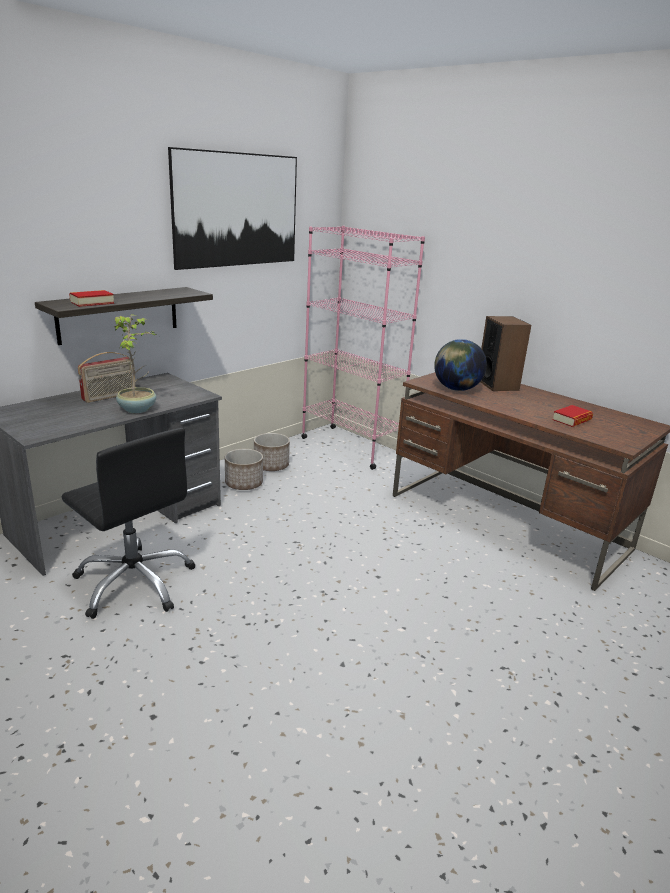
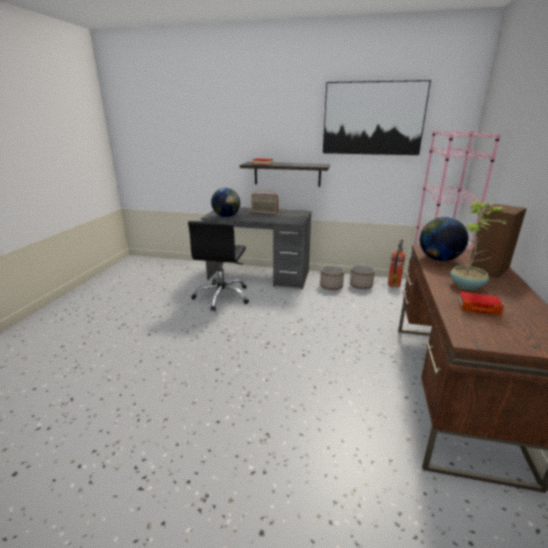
camera: 60 degrees right, 0 degrees up
(66, 425) = (226, 216): none -> globe
(138, 409) = (260, 219): potted plant -> potted plant (467, 286)
(297, 448) = (394, 284): none -> fire extinguisher

